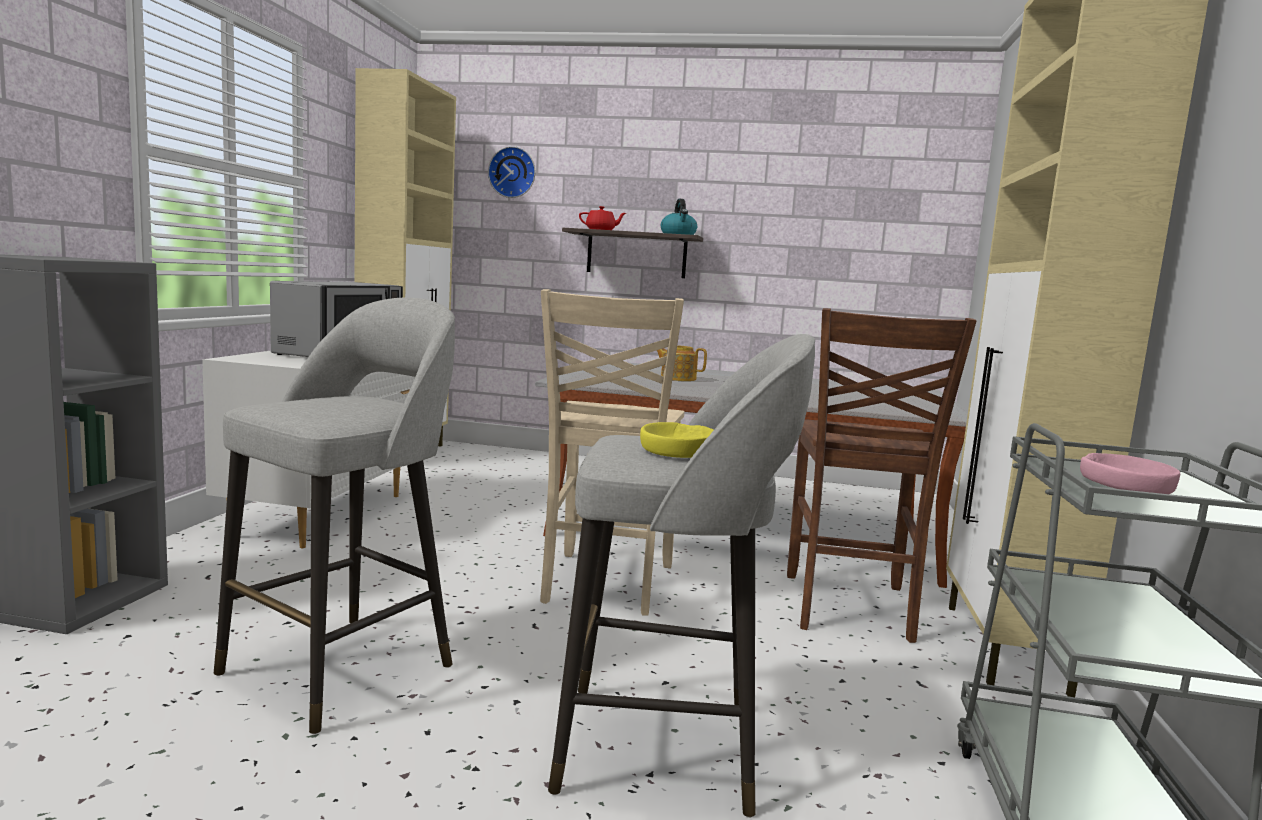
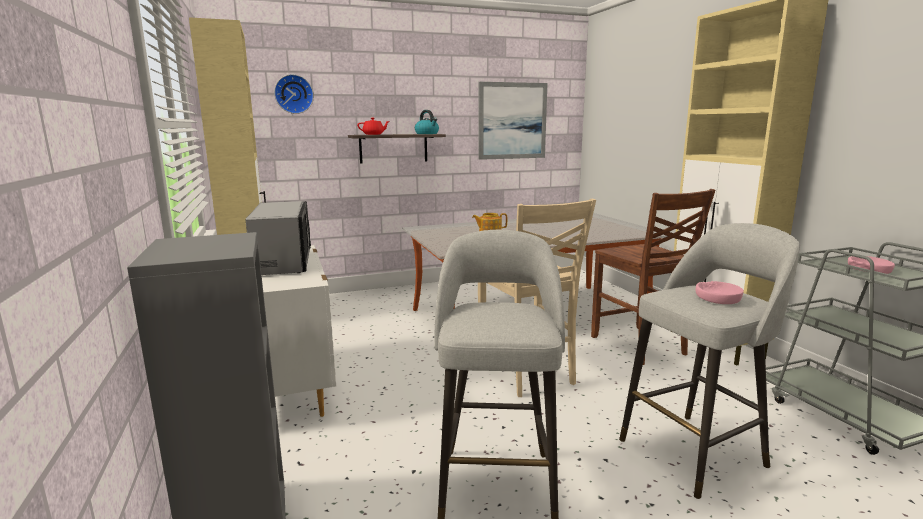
camera: 30 degrees left, 5 degrees up
(678, 450) = (717, 298): yellow bowl -> pink bowl
(836, 226) = (512, 121): none -> picture

